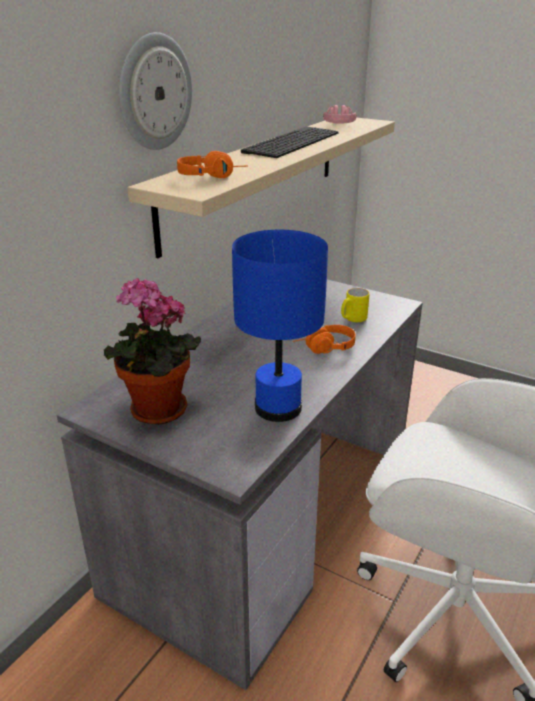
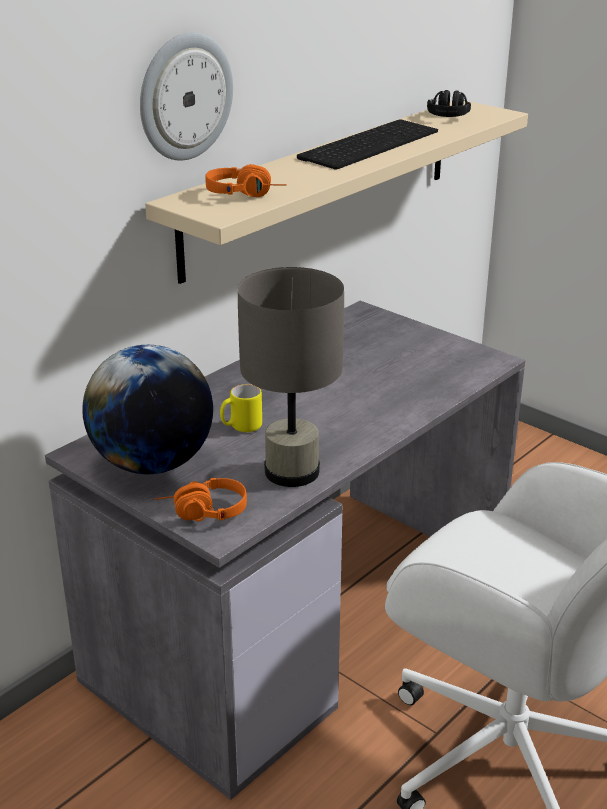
camera: 10 degrees right, 0 degrees up
(156, 413) = (153, 464): potted plant -> globe
(279, 408) = (293, 471): blue table lamp -> grey table lamp
(324, 349) = (373, 408): orange headphones -> orange headphones (202, 513)
(339, 123) = (449, 114): pink headphones -> black headphones
(352, 319) = (423, 375): yellow mug -> yellow mug (241, 427)

